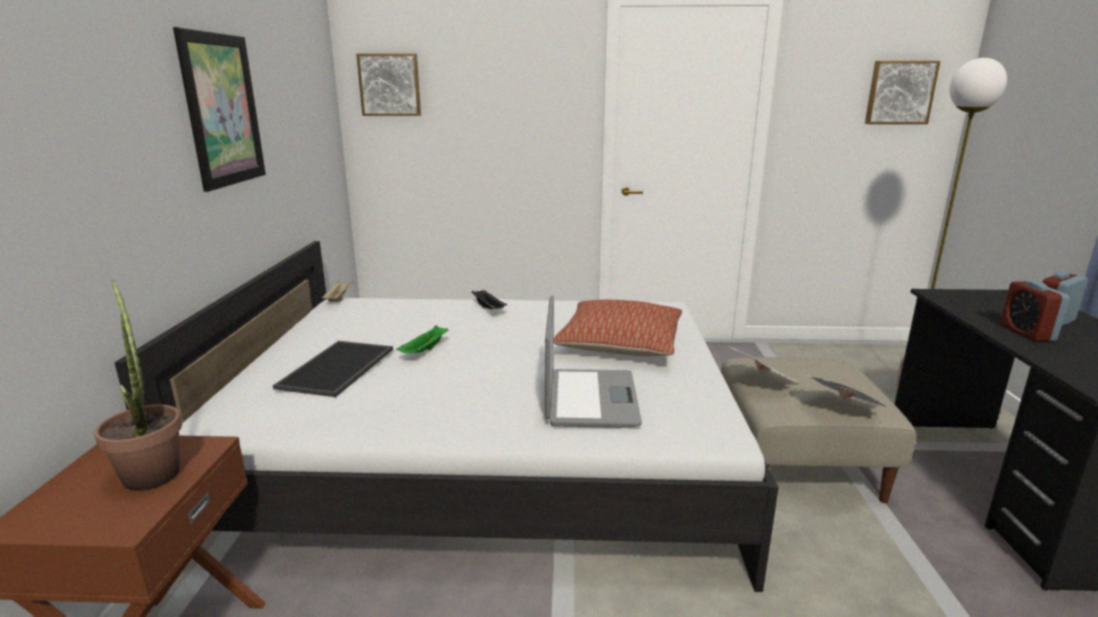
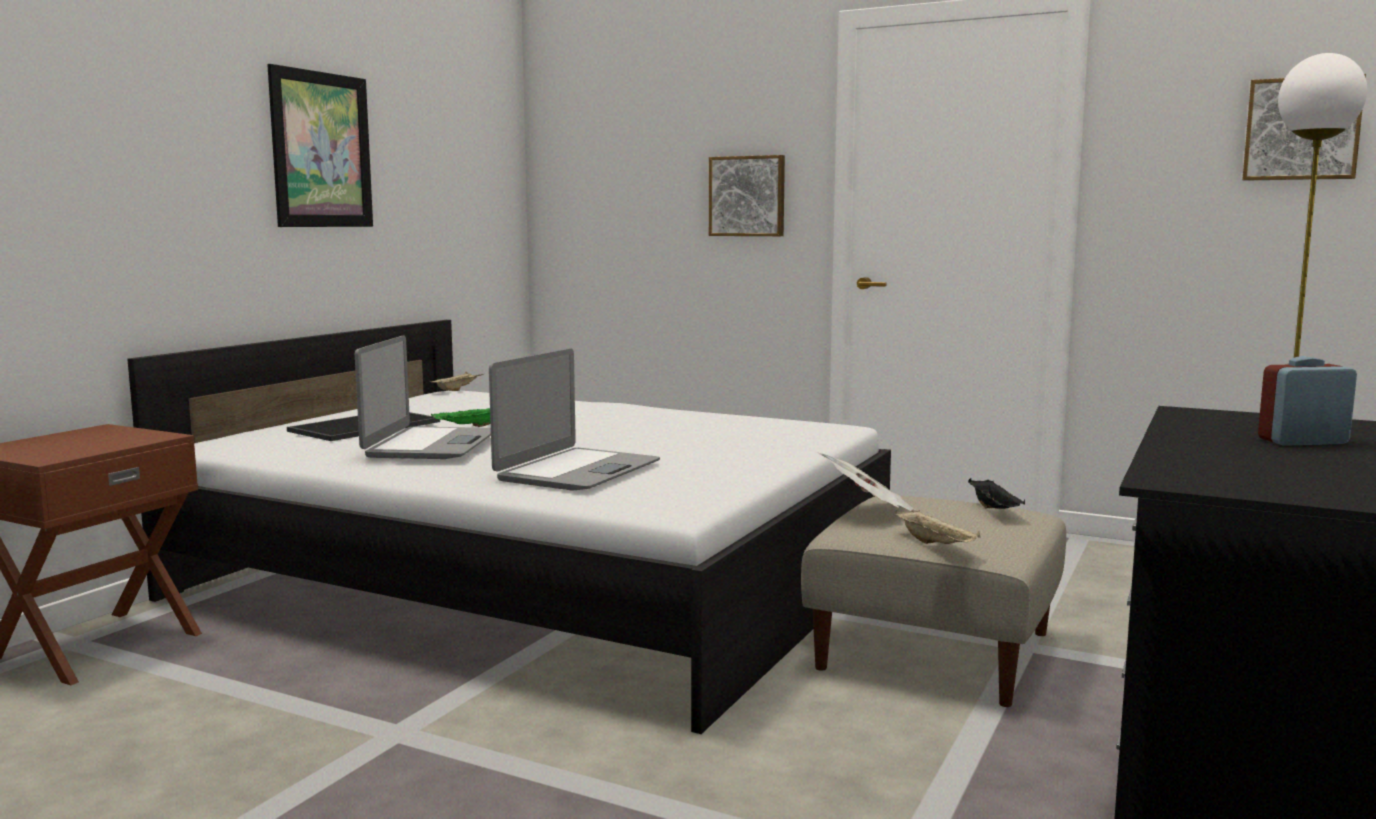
camera: 25 degrees right, 10 degrees down
(152, 470) = (105, 440): potted plant -> none
(390, 85) = (580, 144): picture -> picture (747, 196)
(431, 386) = (430, 445): none -> laptop
(489, 309) = (605, 409): black tray -> black tray (995, 509)
(620, 344) = (702, 445): pillow -> none
(844, 410) = (936, 544): newspaper -> beige tray
(1026, 333) = (1213, 444): alarm clock -> none

